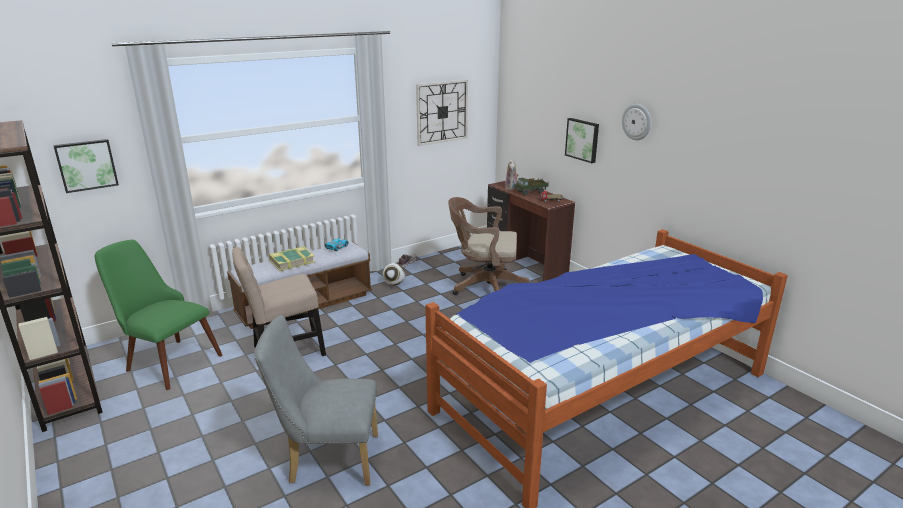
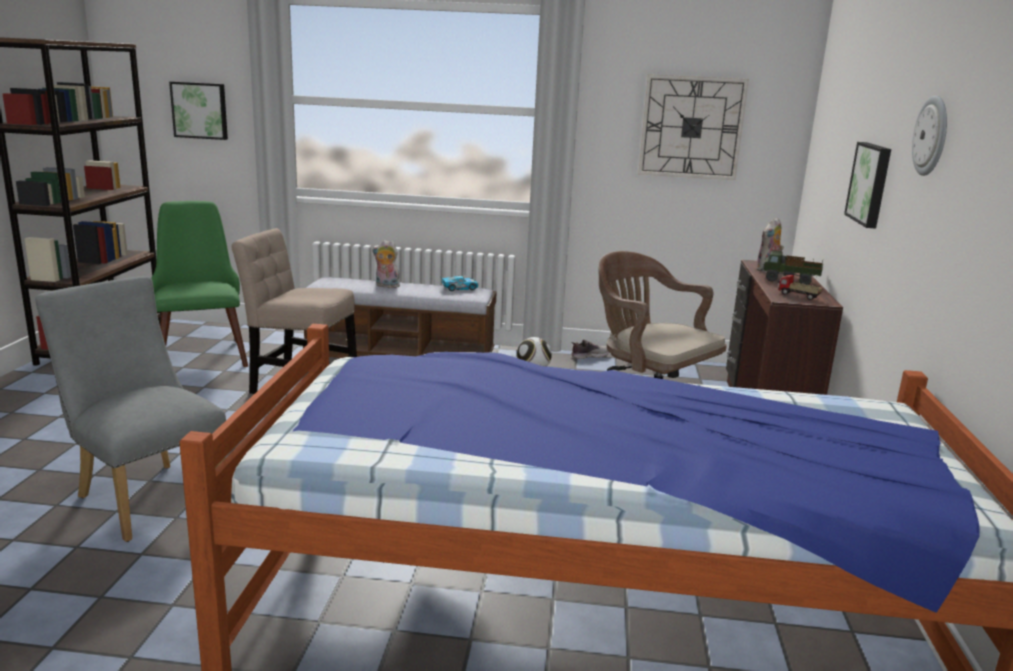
camera: 40 degrees right, 5 degrees down
(292, 262) = (386, 286): book -> plush toy

